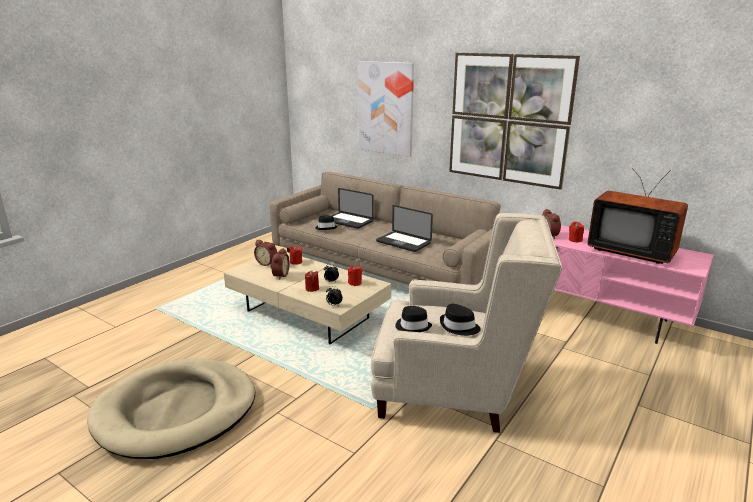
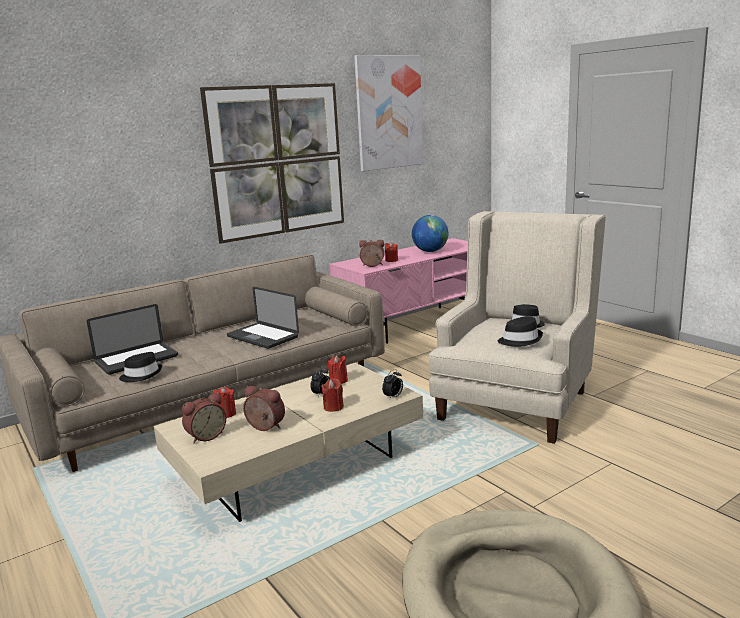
camera: 70 degrees left, 5 degrees down
(386, 108) = (97, 180): picture -> picture (389, 112)
(403, 242) = (262, 337): laptop -> laptop turned 75 degrees clockwise
(631, 251) = (430, 251): television -> globe

